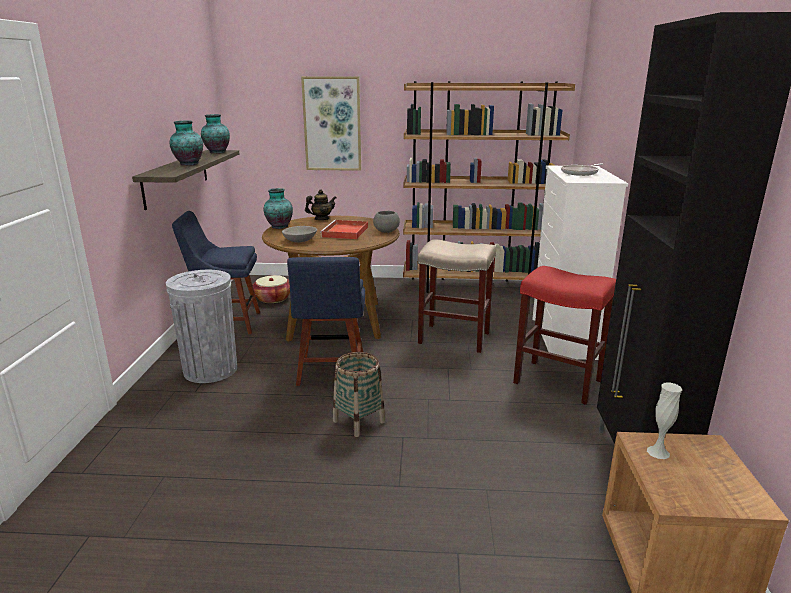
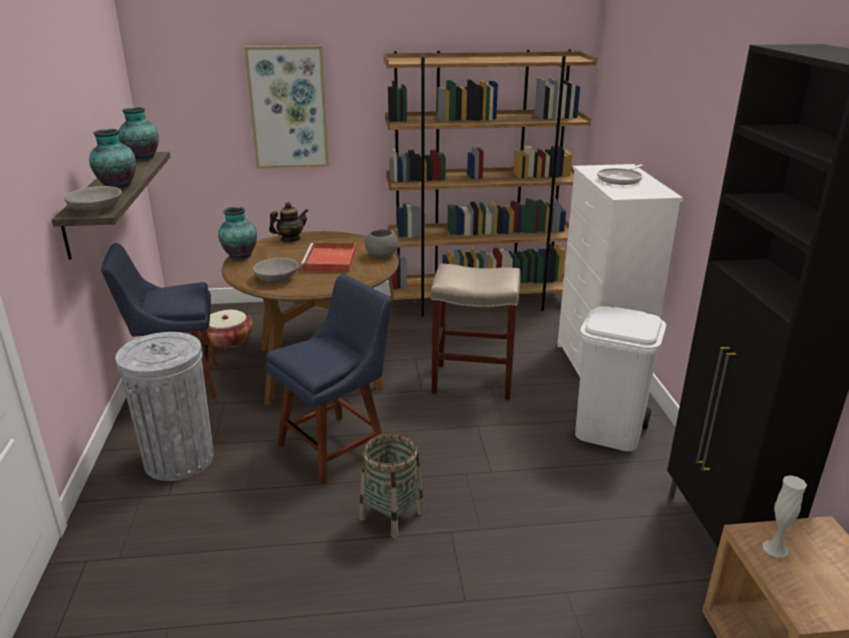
camera: 10 degrees left, 5 degrees up
(166, 173) = (96, 209): none -> grey bowl
(331, 372) = (336, 446): blue chair -> blue chair turned 120 degrees counterclockwise
(559, 381) = (609, 432): red stool -> white trash can

